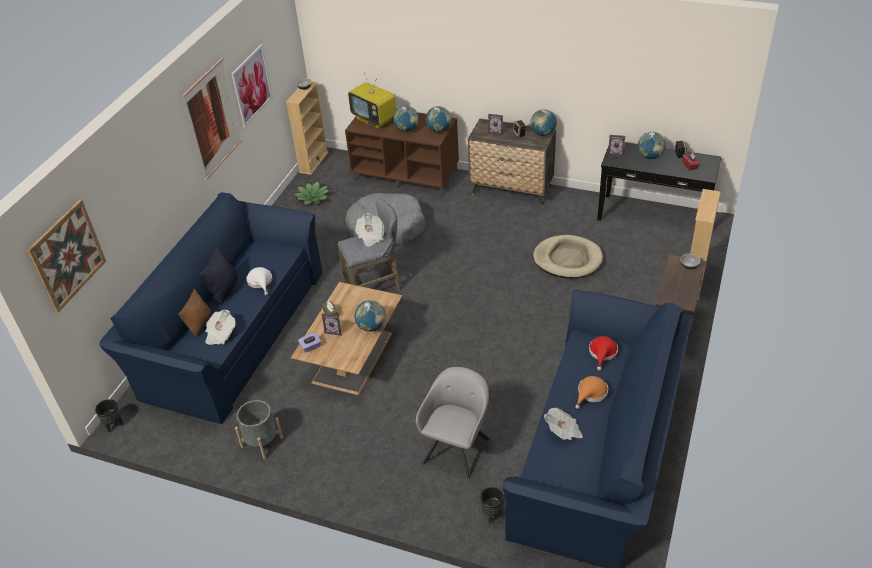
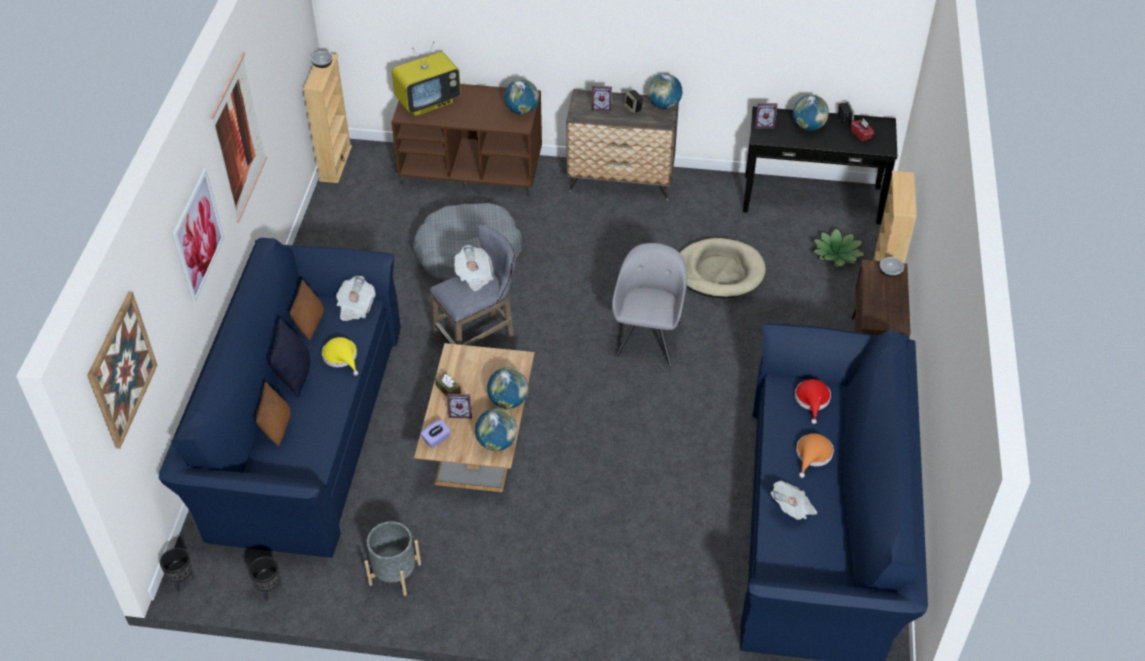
camera: 15 degrees left, 5 degrees up
(220, 334) = (312, 439): newspaper -> newspaper (355, 307)
(247, 257) = (309, 323): none -> brown pillow
(252, 85) = (271, 79): picture -> picture (198, 235)
(260, 282) = (341, 357): white hat -> yellow hat
(313, 197) = (351, 217): potted plant -> potted plant (837, 253)
(375, 119) = (428, 102): television -> television turned 60 degrees counterclockwise
(406, 129) = (477, 113): globe -> globe (497, 443)
(457, 448) = (649, 544): grey armchair -> grey armchair (648, 336)
(492, 514) = (716, 622): black planter -> black planter (269, 589)

